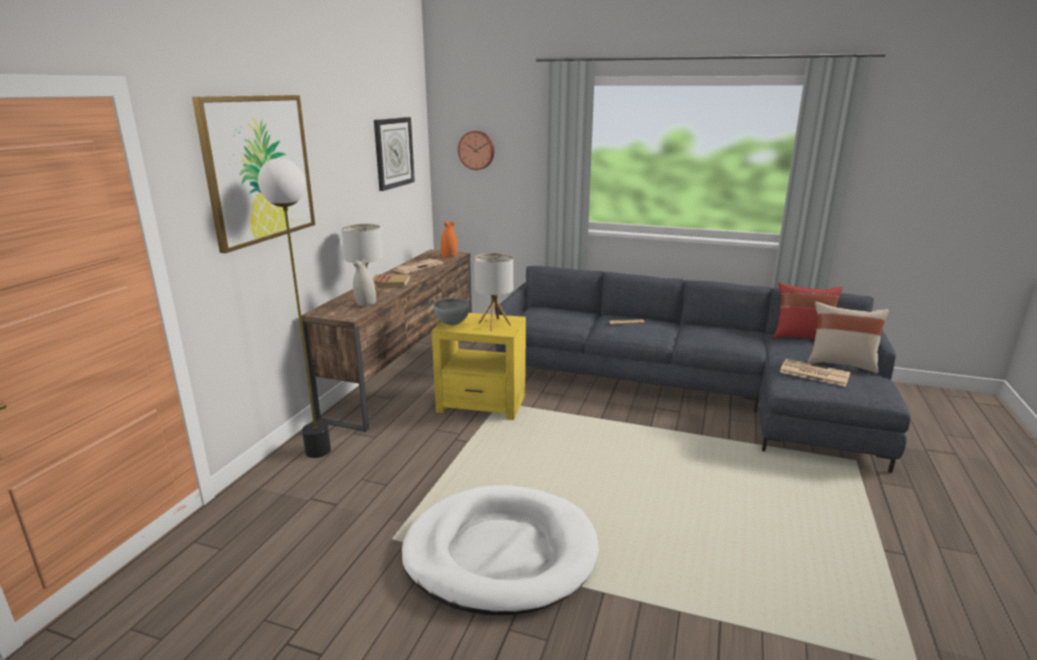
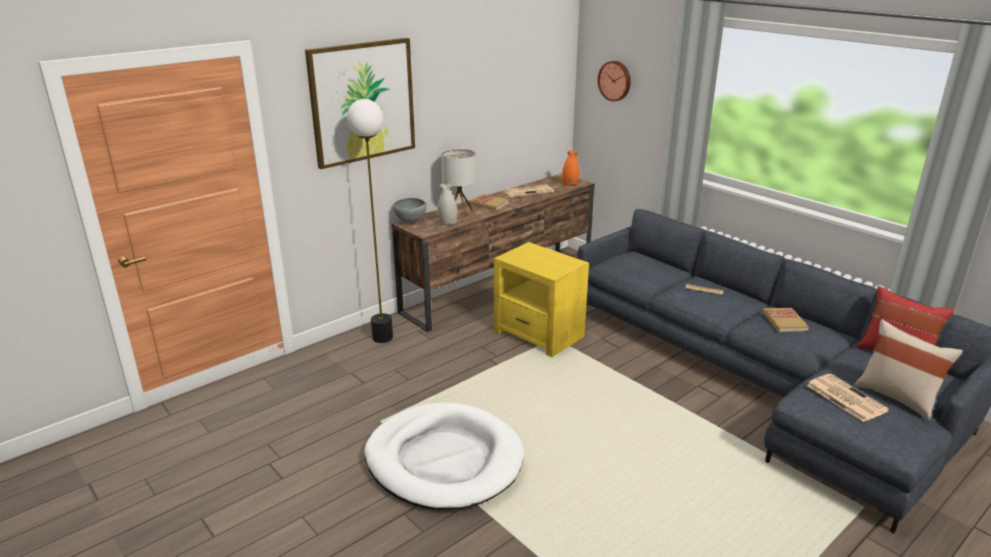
camera: 30 degrees right, 5 degrees up
(393, 153) = (523, 80): wall clock -> none
(452, 324) = (516, 255): grey bowl -> grey bowl (410, 222)
(494, 324) = (552, 264): table lamp -> none
(710, 331) = (784, 321): none -> book

